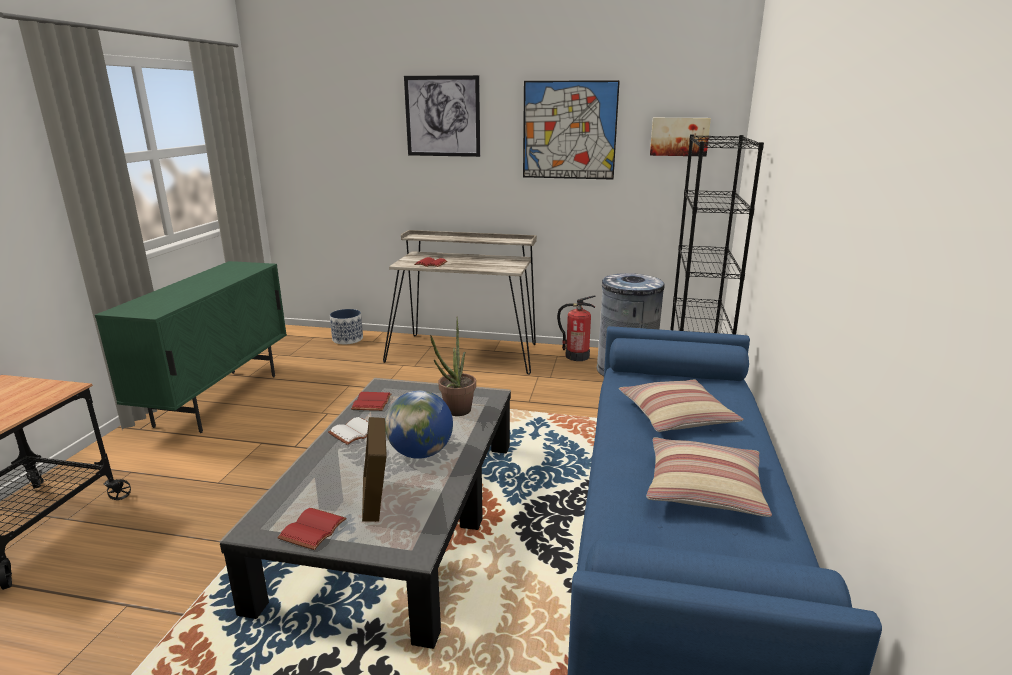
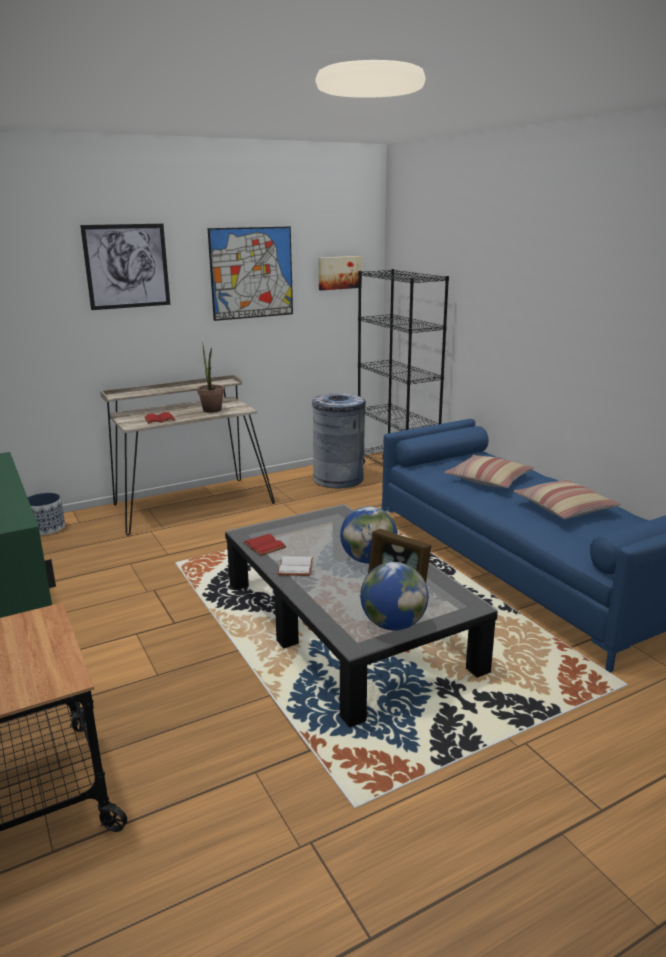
camera: 40 degrees left, 0 degrees up
(312, 529) = (393, 625): red book -> globe
(455, 413) = (339, 530): potted plant -> potted plant (212, 411)
(576, 356) = (287, 480): fire extinguisher -> none

